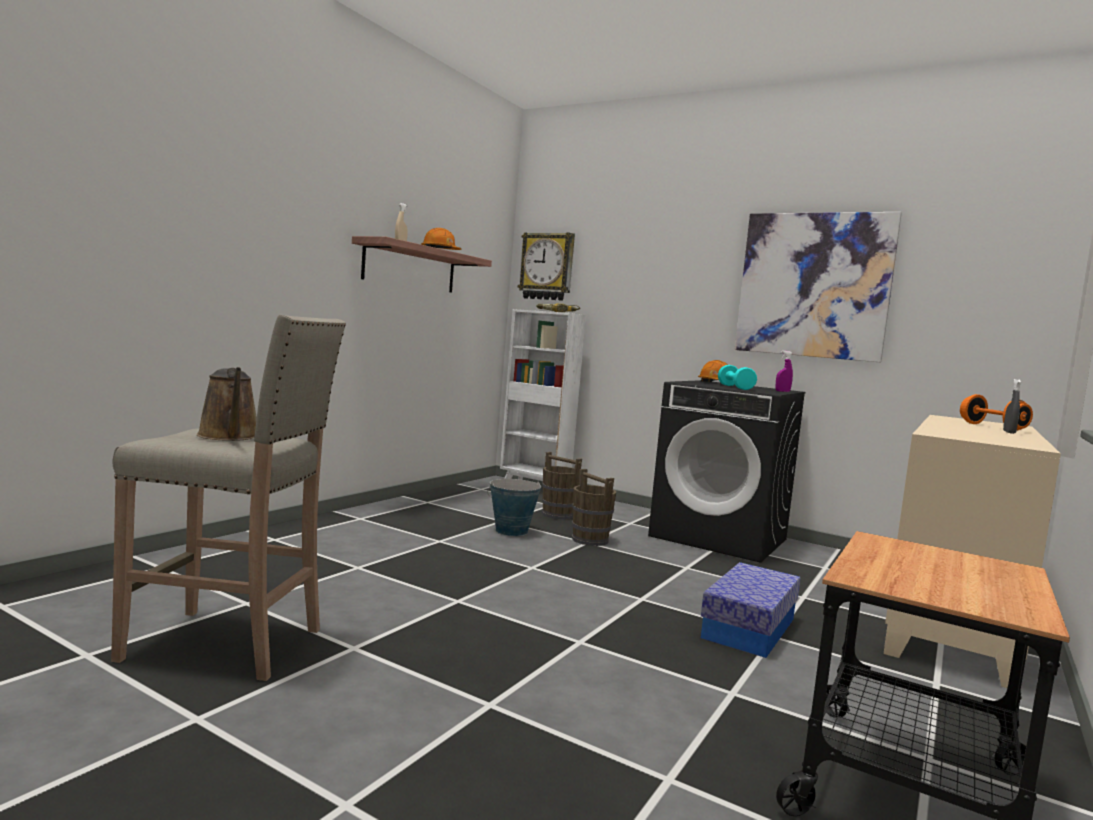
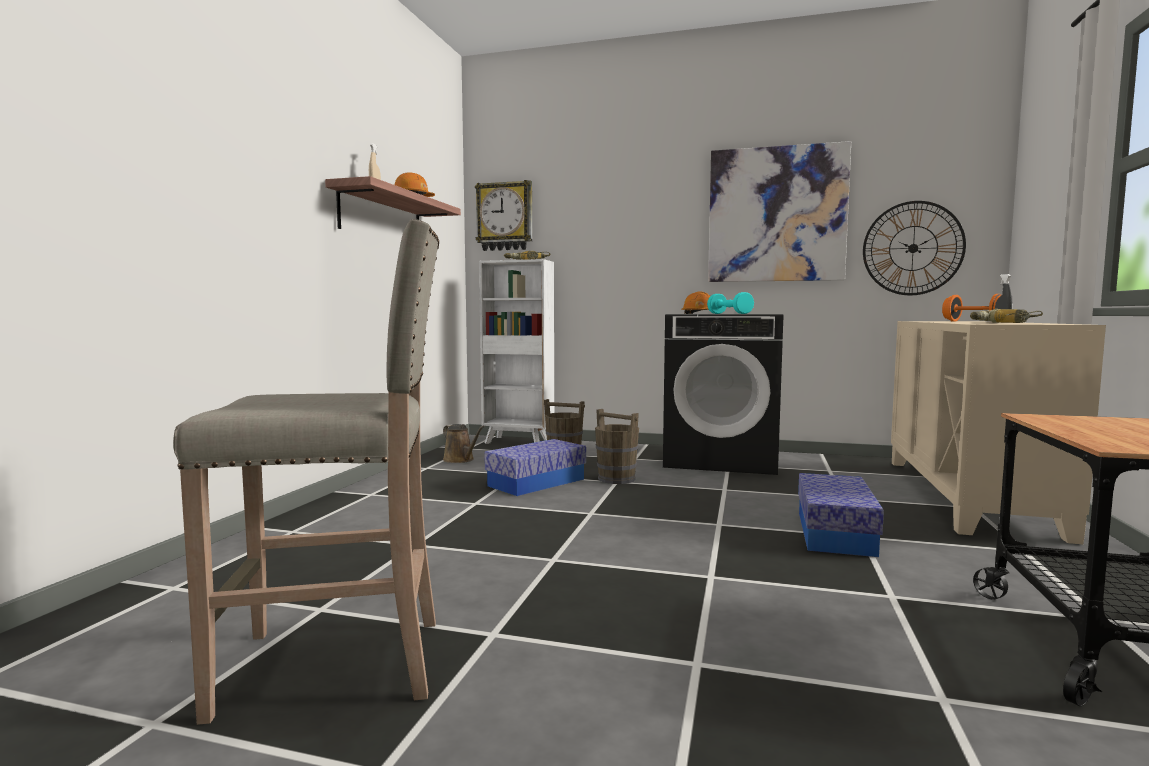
camera: 15 degrees left, 0 degrees up
(230, 436) = (313, 398): brown watering can -> brown watering can (460, 460)
(511, 531) = (536, 482): bucket -> storage box
(782, 391) = (769, 313): purple spray bottle -> none
(963, 334) = (913, 248): none -> wall clock
(992, 434) = (1003, 322): none -> power drill

